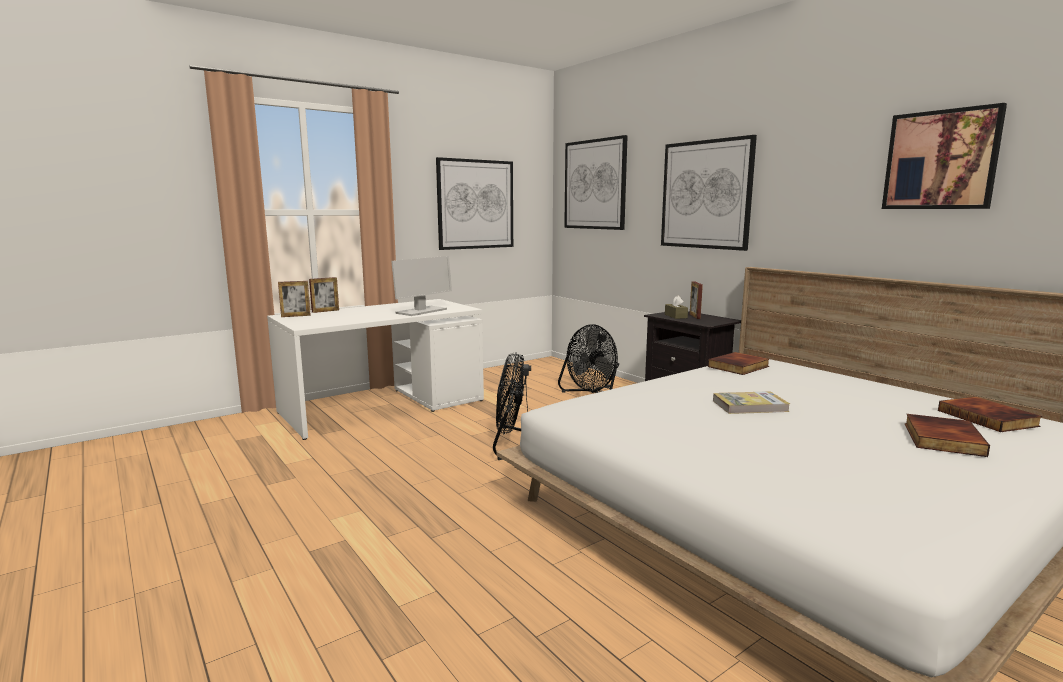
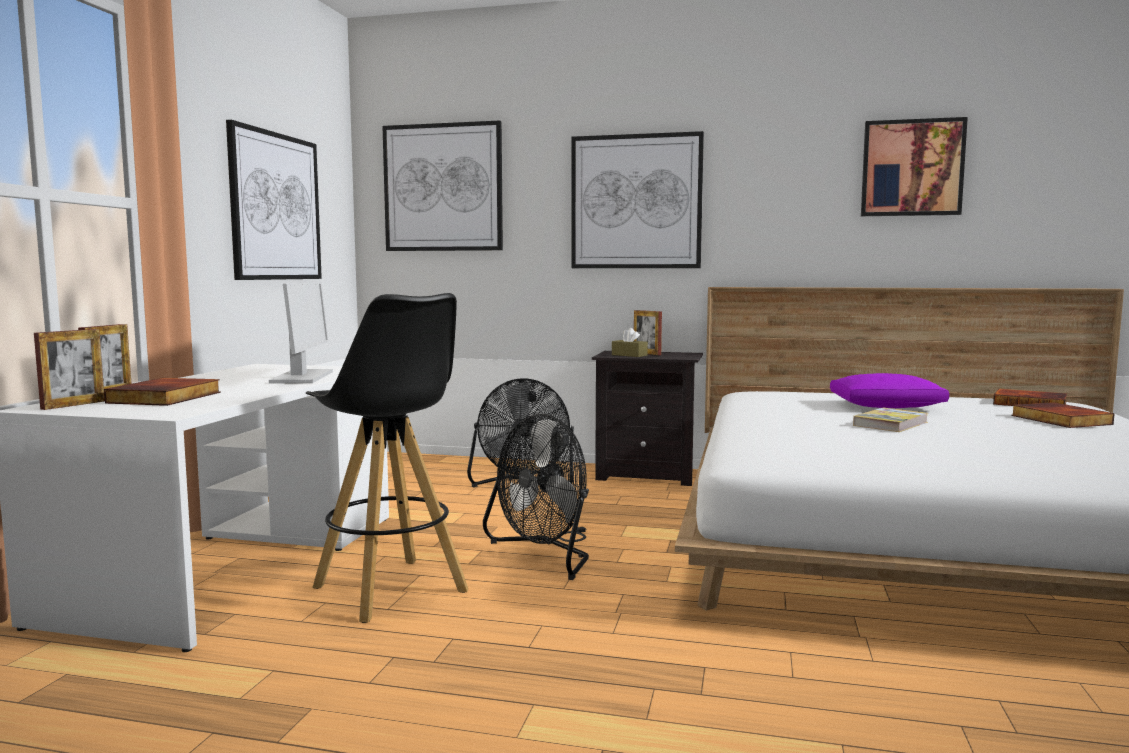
camera: 40 degrees left, 5 degrees down
(413, 438) = (390, 590): none -> black stool
(739, 367) = (770, 398): book -> book (166, 397)
(812, 391) = (887, 406): none -> purple pillow

